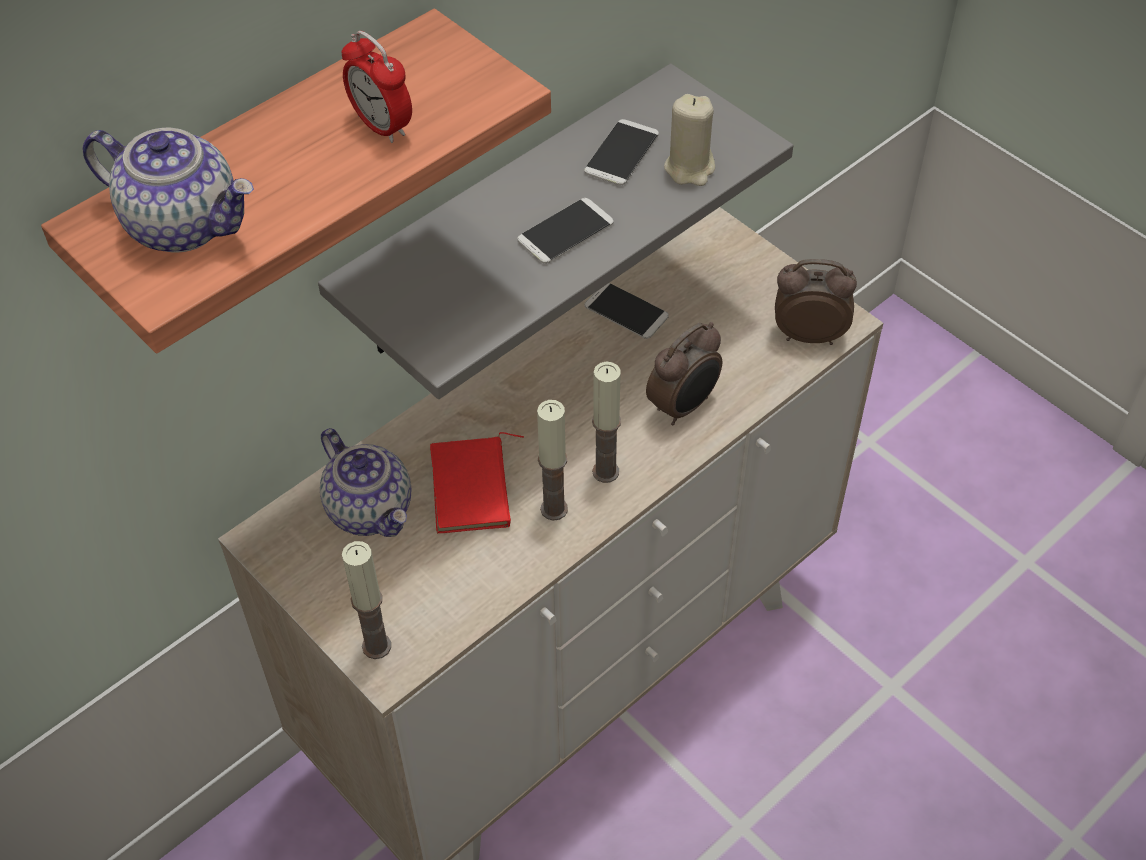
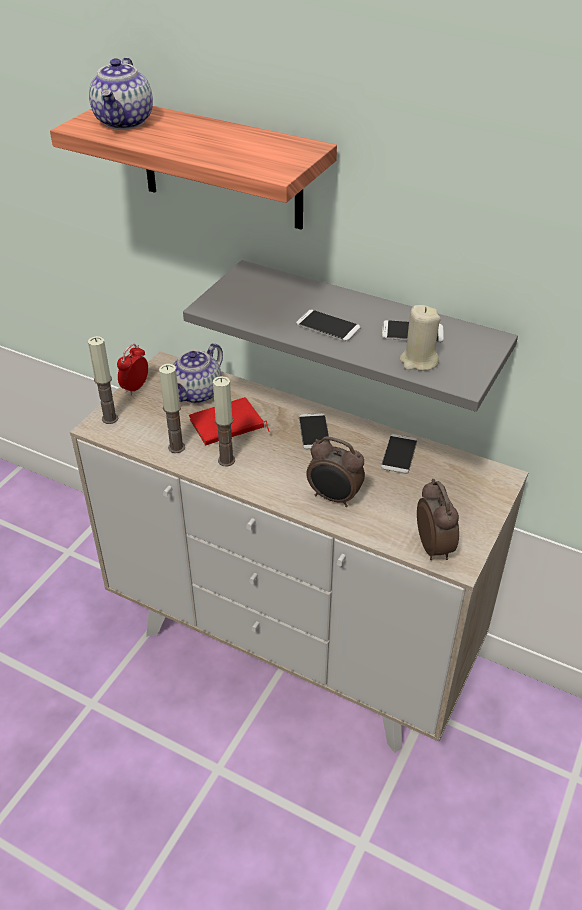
camera: 70 degrees right, 10 degrees down
(381, 126) = (223, 149): alarm clock -> alarm clock (135, 387)
(536, 388) = (314, 431): none -> phone
(606, 472) = (264, 475): candle -> candle (176, 447)

